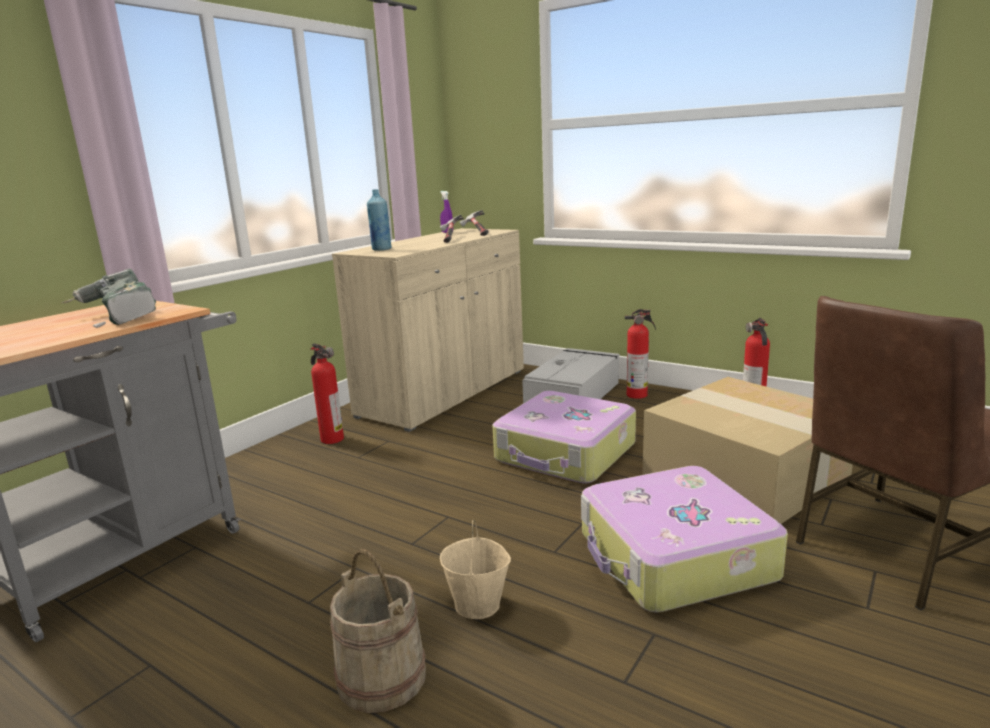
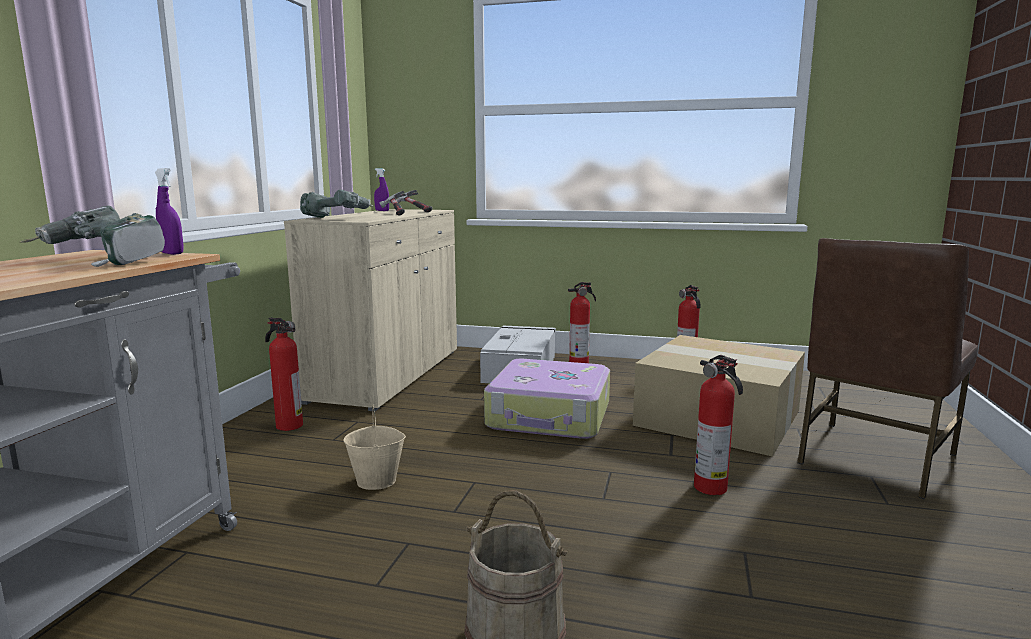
camera: 20 degrees left, 5 degrees down
(177, 307) = (172, 253): none -> purple spray bottle
(381, 249) = (337, 218): blue bottle -> power drill
(478, 604) = (565, 555): beige bucket -> beige bucket (377, 481)
(674, 557) = (712, 488): suitcase -> fire extinguisher

